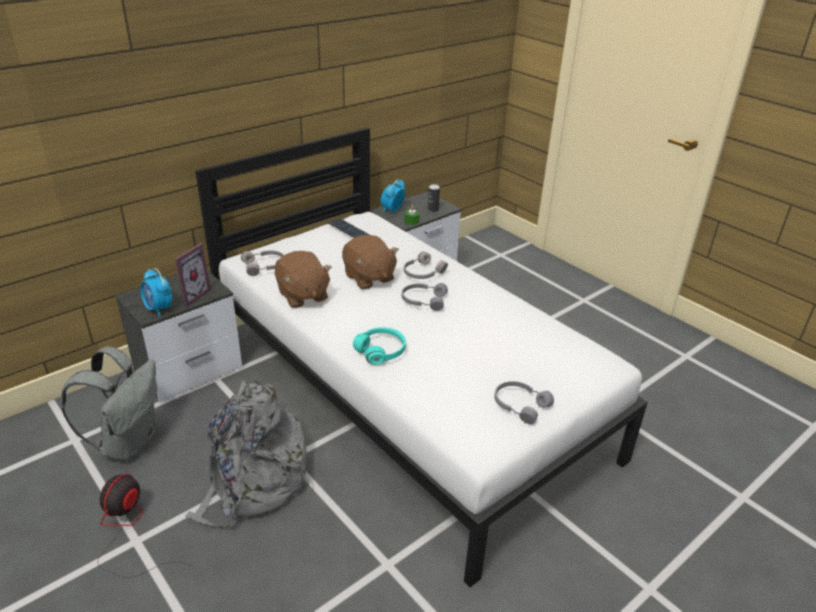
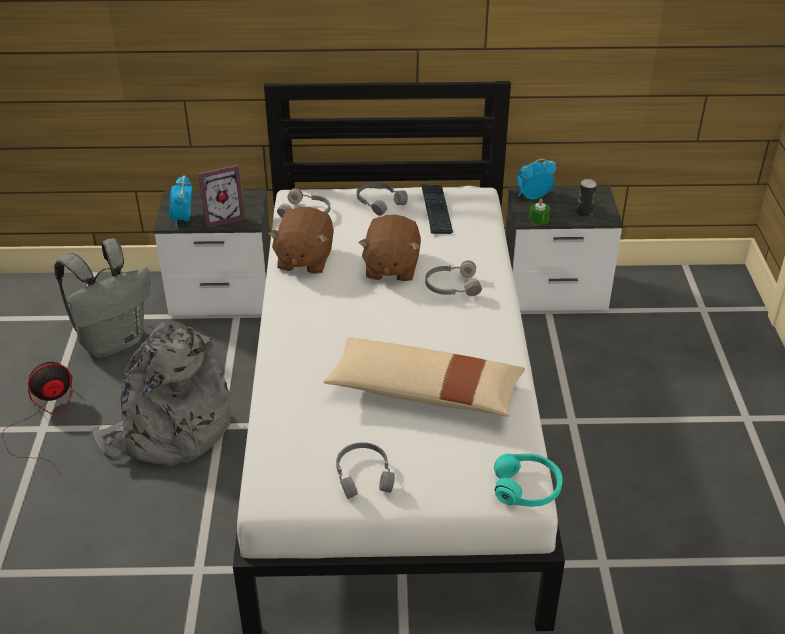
camera: 40 degrees right, 5 degrees up
(381, 351) = (304, 351): turquoise headphones -> turquoise headphones (527, 487)
(423, 300) = (412, 318): grey headphones -> grey headphones (379, 202)
(487, 339) = (424, 392): none -> beige pillow

